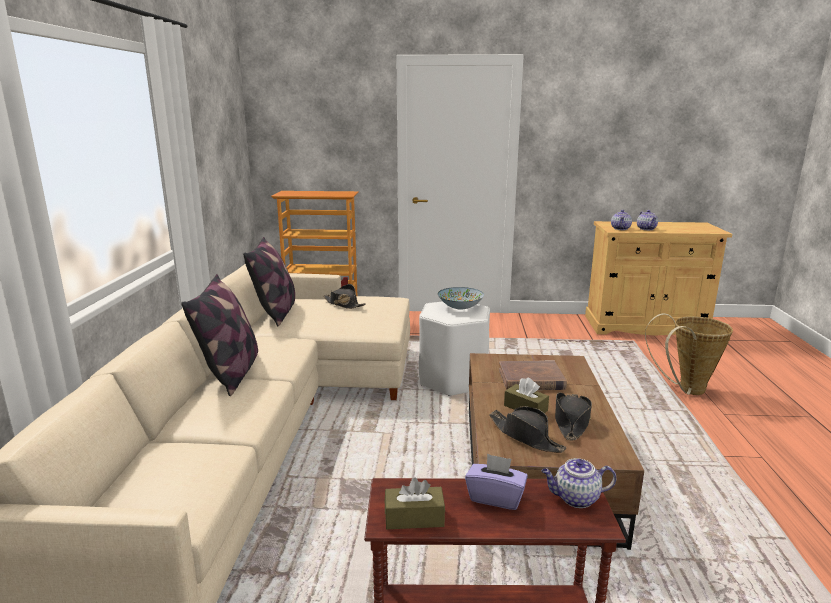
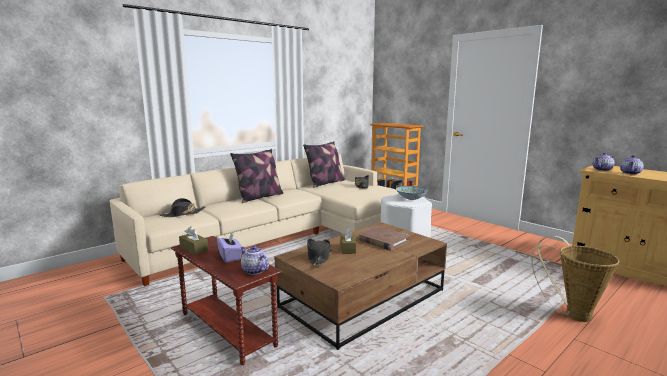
camera: 45 degrees right, 5 degrees down
(571, 421) = (355, 261): black hat -> black hat (183, 214)

